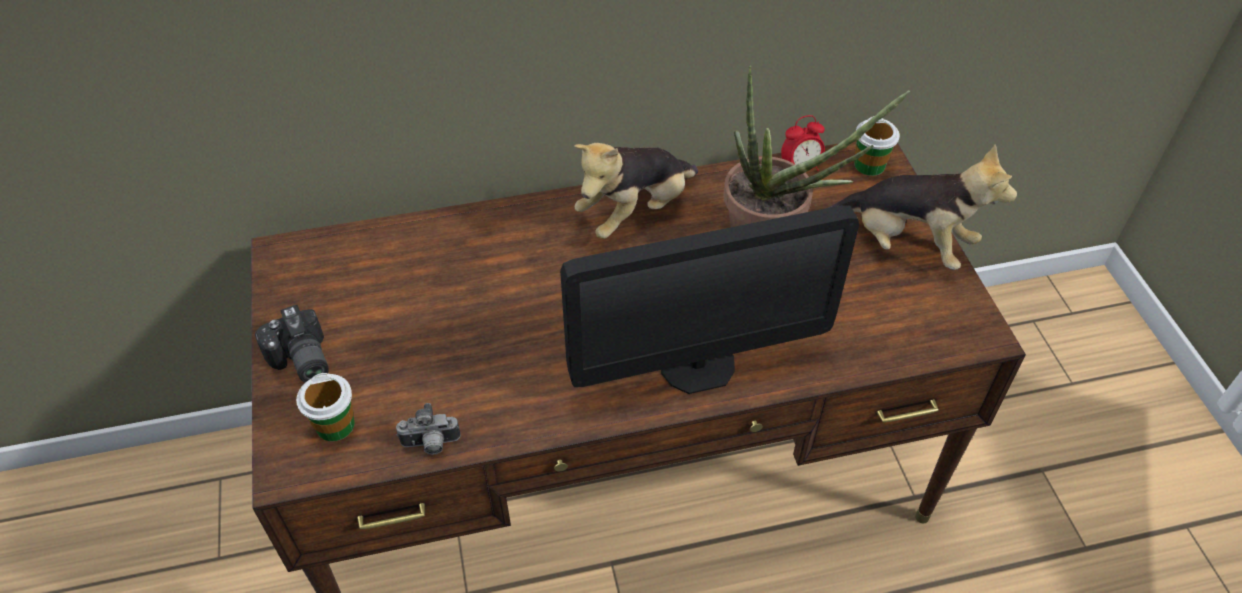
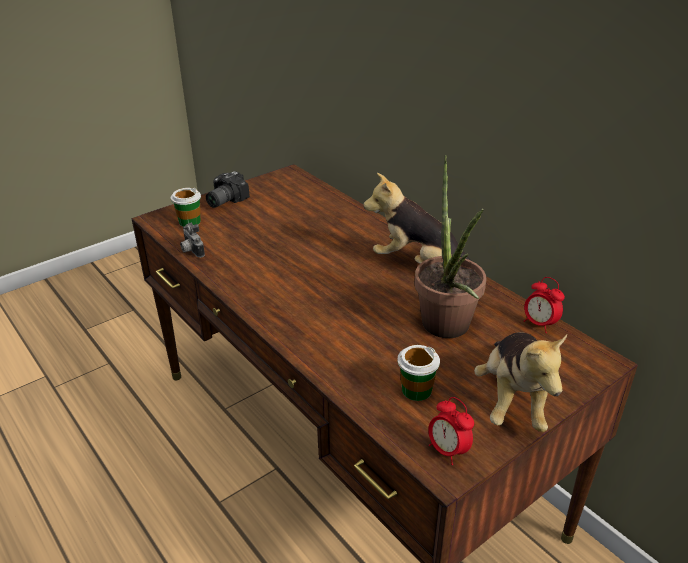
camera: 65 degrees right, 15 degrees down
(697, 365) = (307, 325): monitor -> none
(869, 165) = (583, 359): cup -> cup (416, 390)
(957, 323) = (447, 451): none -> alarm clock

